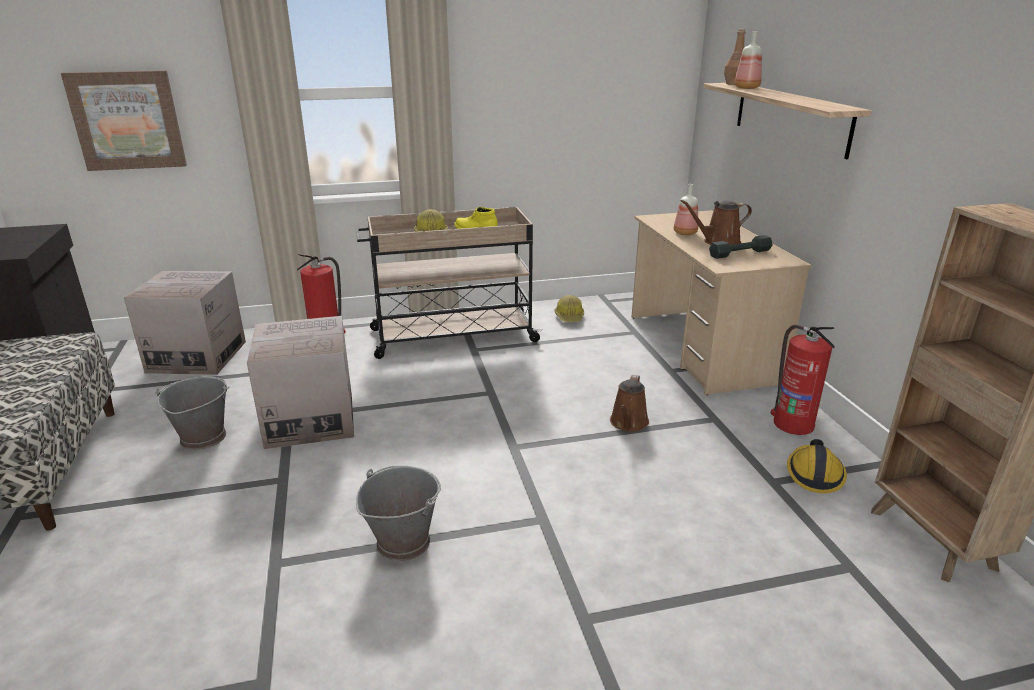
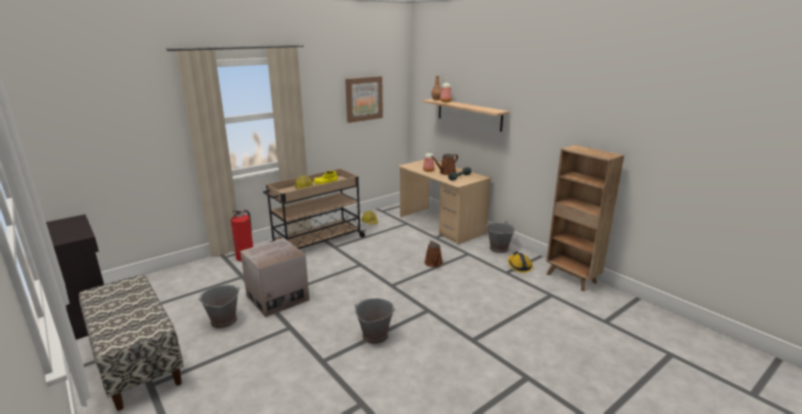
camera: 25 degrees left, 5 degrees down
(127, 120) = (117, 146): picture -> picture (363, 99)
(197, 357) = (173, 283): cardboard box -> none
(792, 423) = (499, 248): fire extinguisher -> grey bucket

